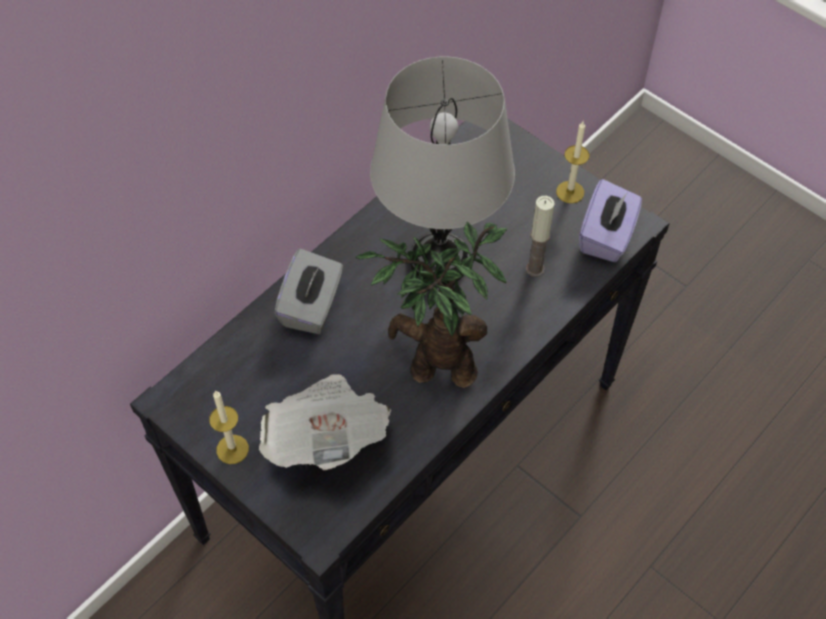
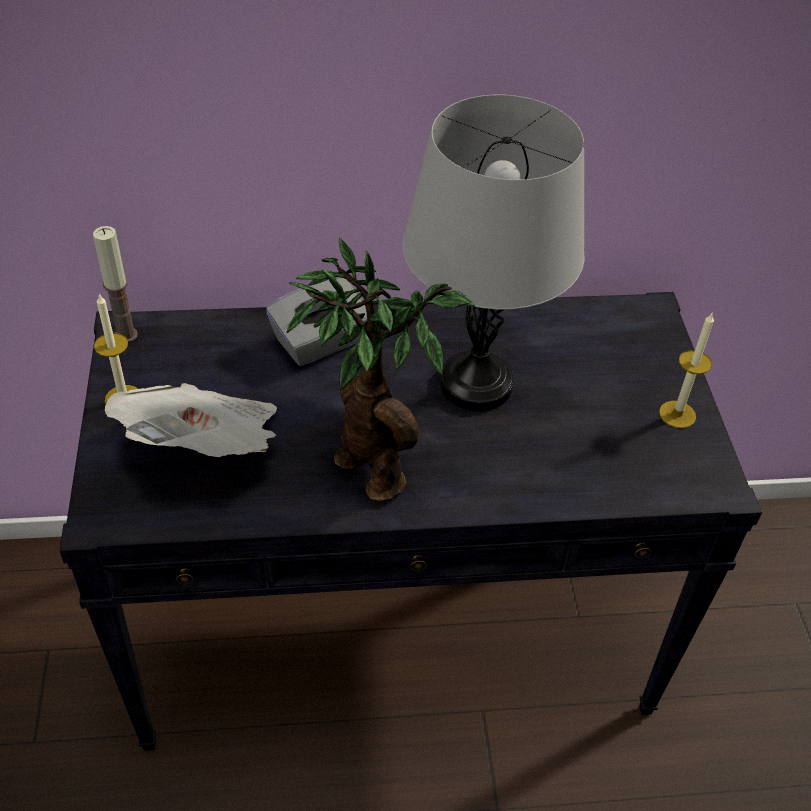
camera: 40 degrees right, 10 degrees down
(535, 269) = (563, 453): candle -> candle (126, 335)
(606, 236) = (674, 477): purple tissue box -> none

